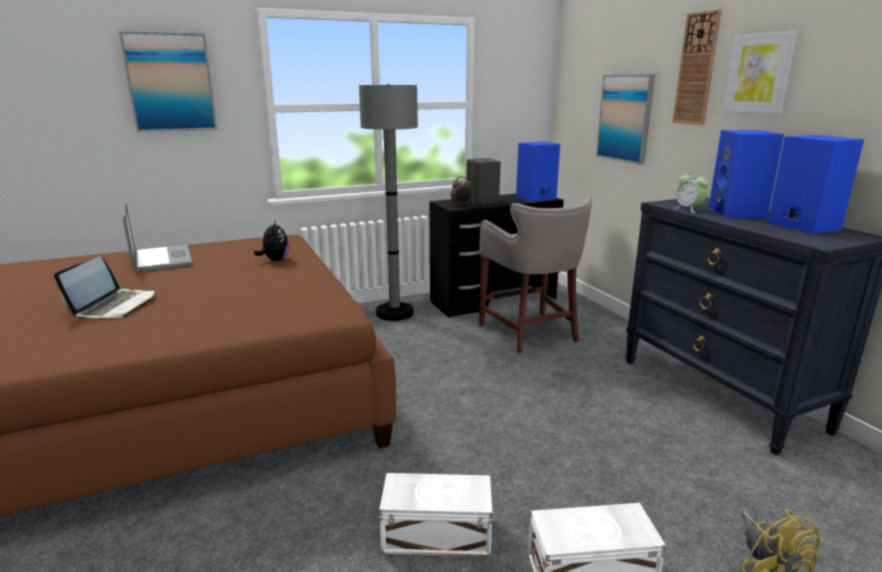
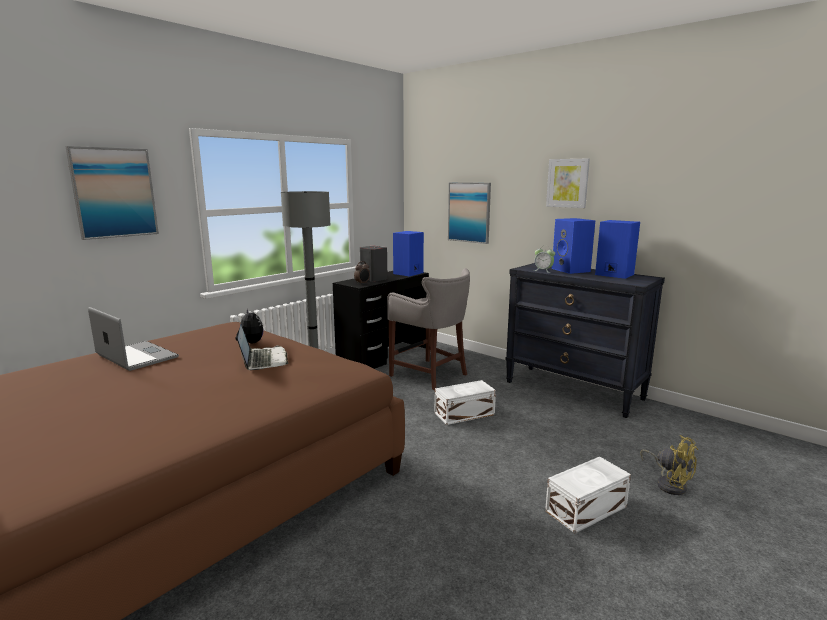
camera: 25 degrees left, 5 degrees down
(115, 306) = (157, 400): laptop -> laptop (263, 360)
(435, 533) = (480, 517): white storage box -> white storage box (463, 413)
(696, 69) = (522, 179): wall clock -> none

